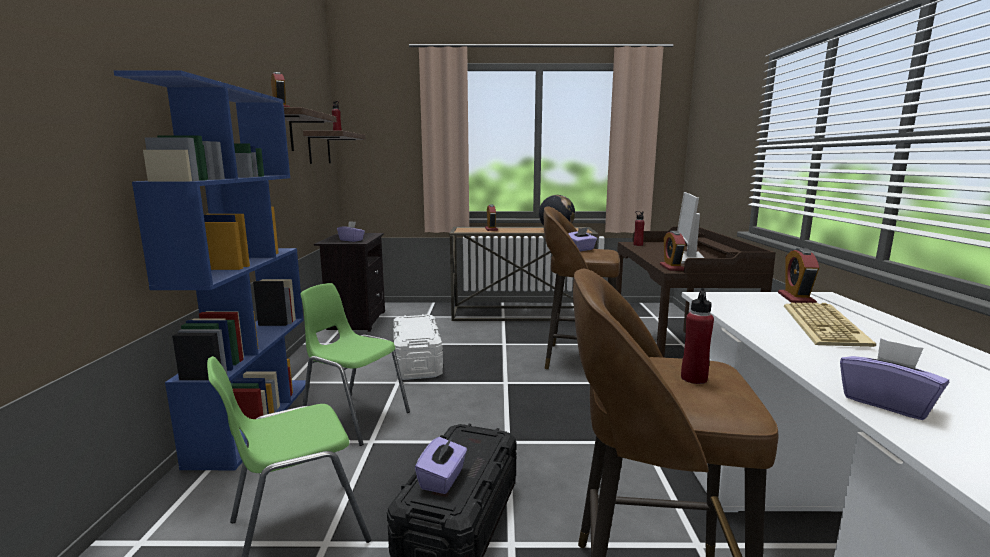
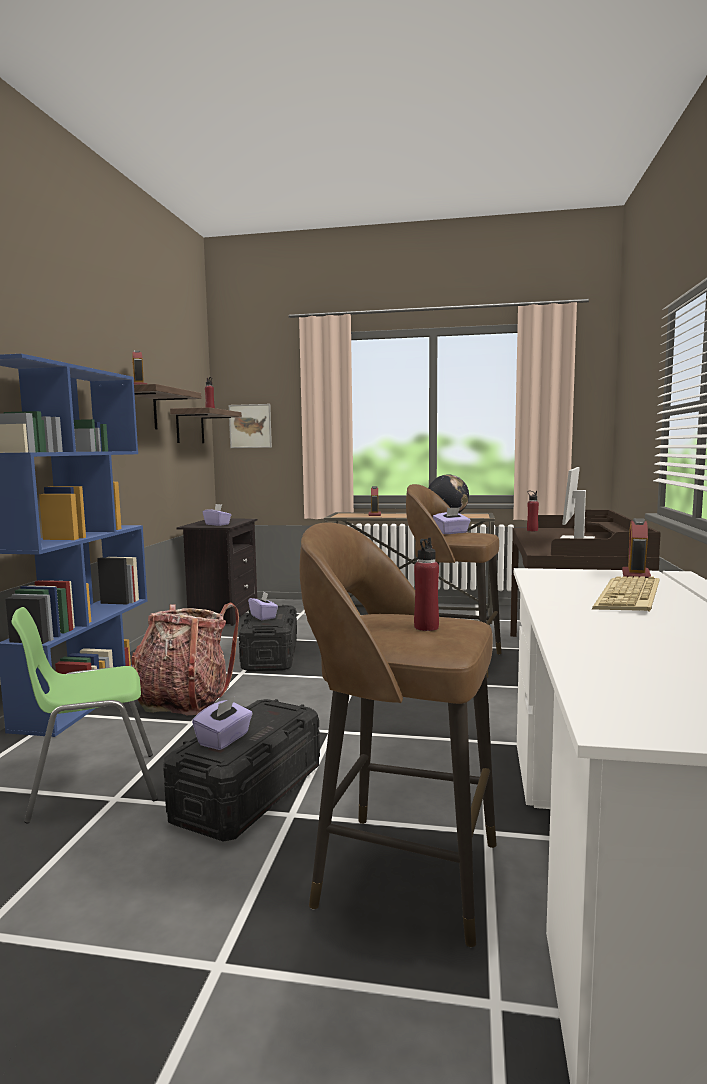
camera: 10 degrees right, 5 degrees down
(355, 417) = (184, 701): green chair -> backpack
(372, 148) = (250, 426): none -> picture
(417, 361) = (270, 655): white storage box -> black storage box
(671, 267) = (543, 550): alarm clock -> none
(887, 403) = (591, 648): purple tissue box -> purple tissue box (263, 616)

